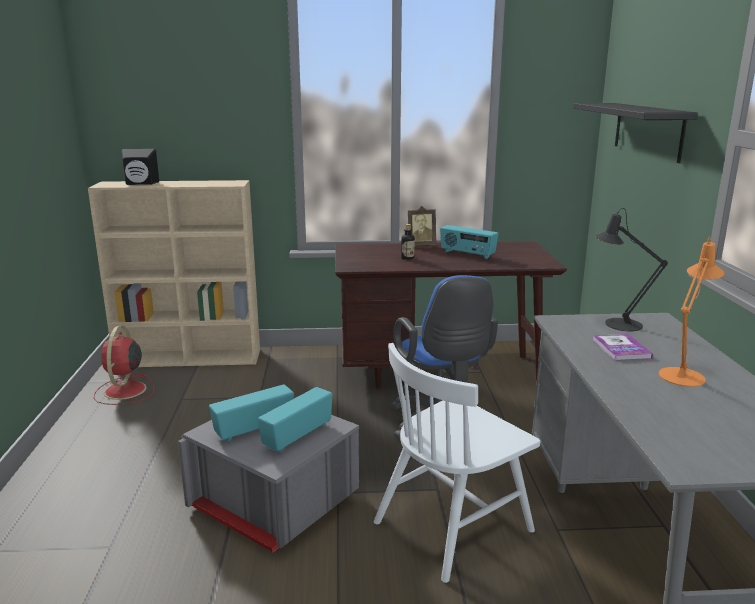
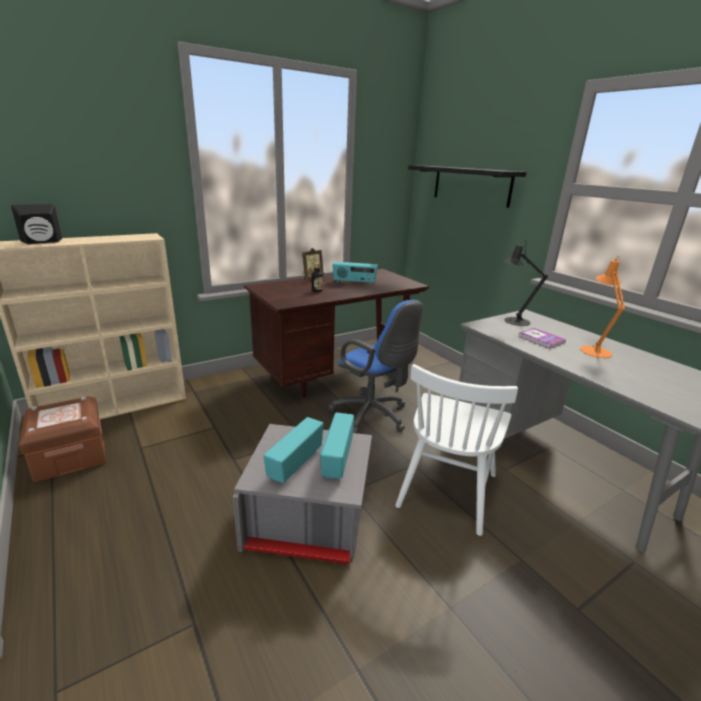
camera: 30 degrees left, 5 degrees up
(124, 391) = (71, 456): red fan -> brown storage box

